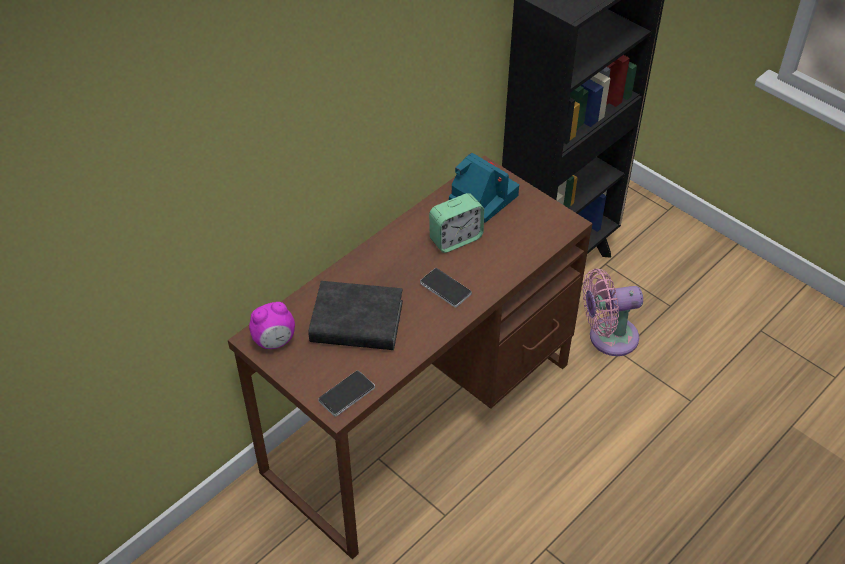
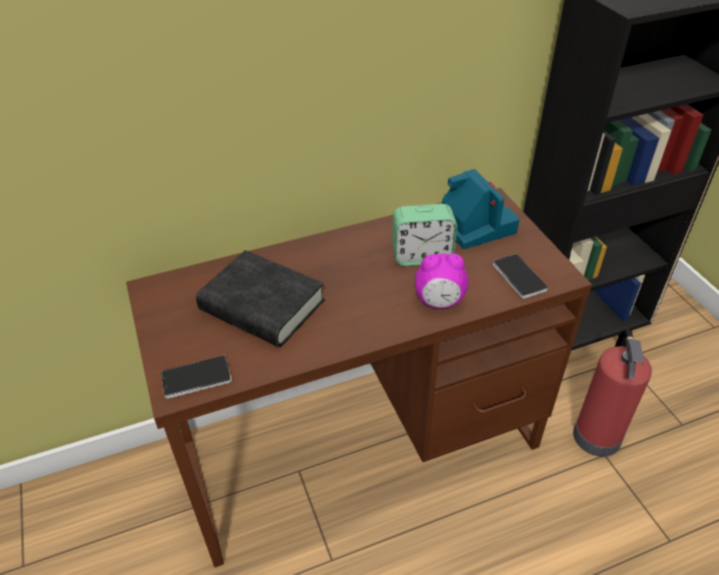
camera: 25 degrees right, 5 degrees down
(274, 341) = (167, 297): alarm clock -> alarm clock (439, 302)
(445, 288) = (379, 301): phone -> phone (519, 277)
(608, 337) = (596, 434): pink fan -> fire extinguisher

